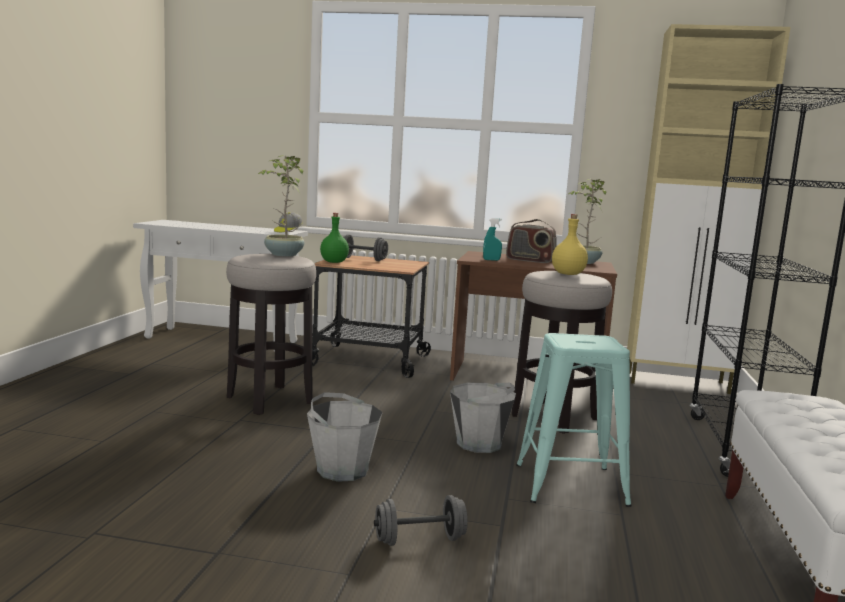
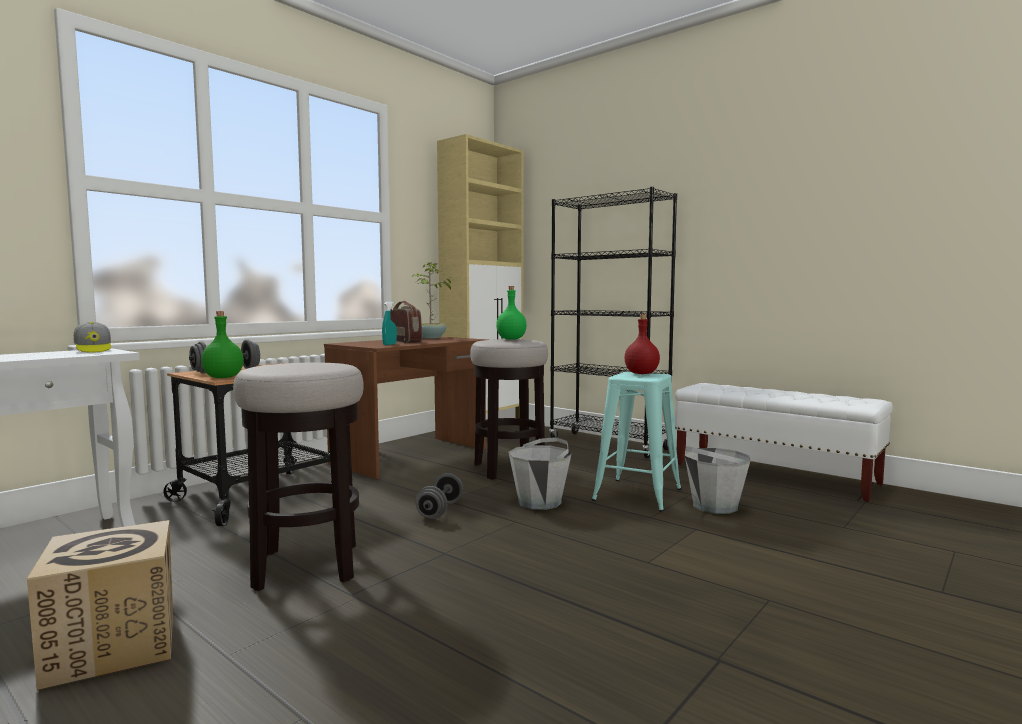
camera: 60 degrees left, 5 degrees down
(151, 388) = (113, 646): none -> cardboard box
(283, 255) = (298, 362): potted plant -> none
(342, 470) = (553, 564): grey bucket -> grey bucket (714, 506)
(419, 540) = (713, 561): grey dumbbell -> grey dumbbell (440, 510)
(530, 260) = (405, 341): radio -> radio turned 90 degrees counterclockwise
(568, 274) = (511, 339): yellow bottle -> green bottle
(602, 341) = (642, 373): none -> red bottle

